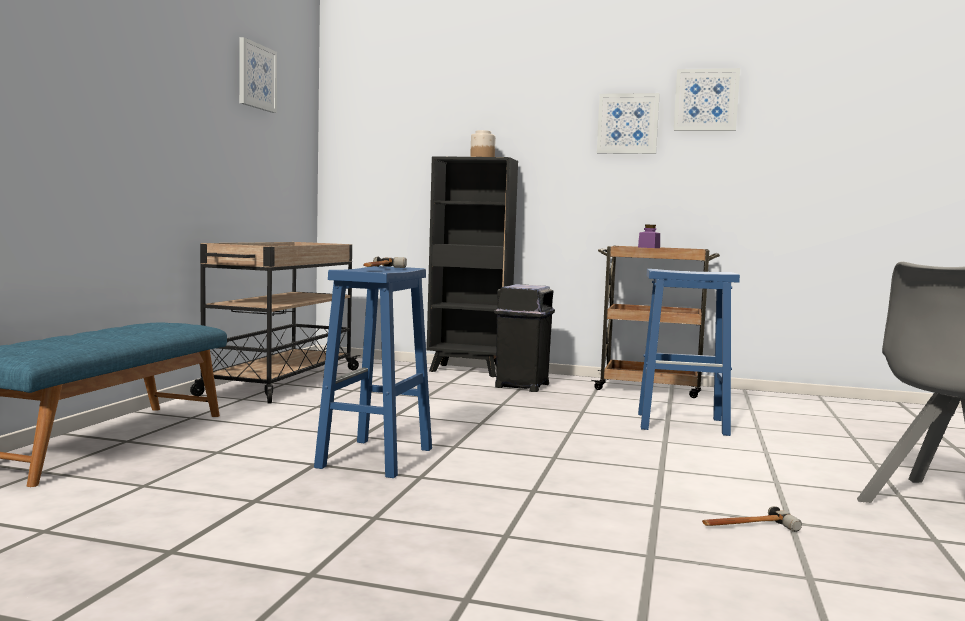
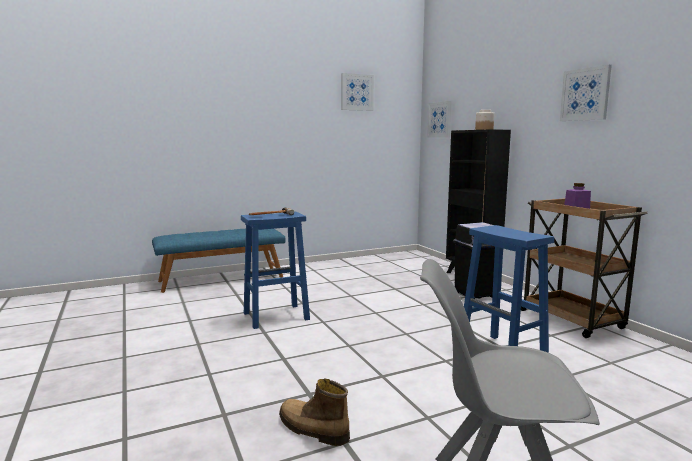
camera: 50 degrees right, 5 degrees up
(281, 382) = (353, 264): beige cart -> none
(706, 100) = (652, 65): picture -> picture (440, 120)
(747, 527) = (312, 430): hammer -> boot

